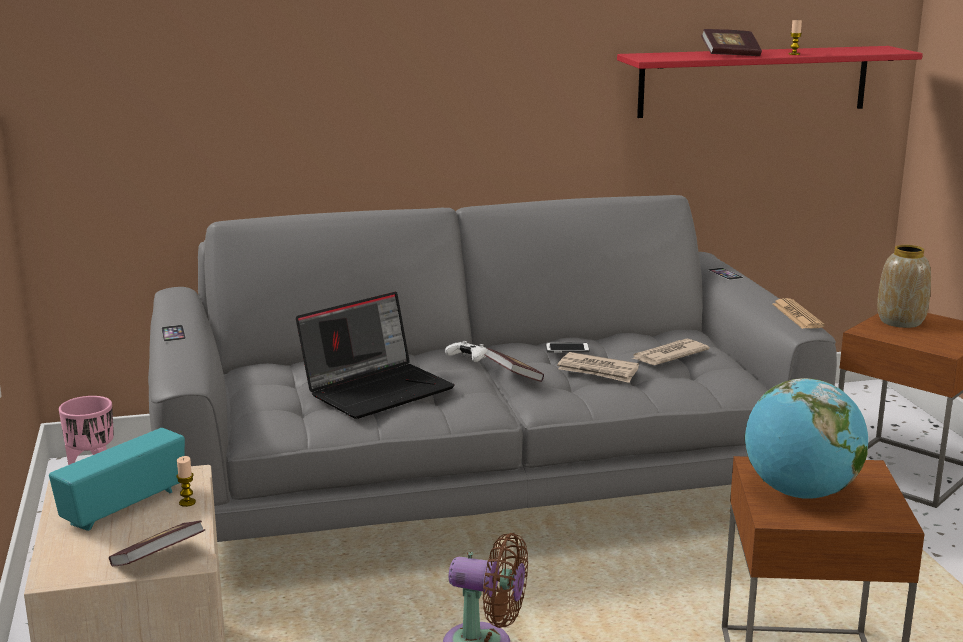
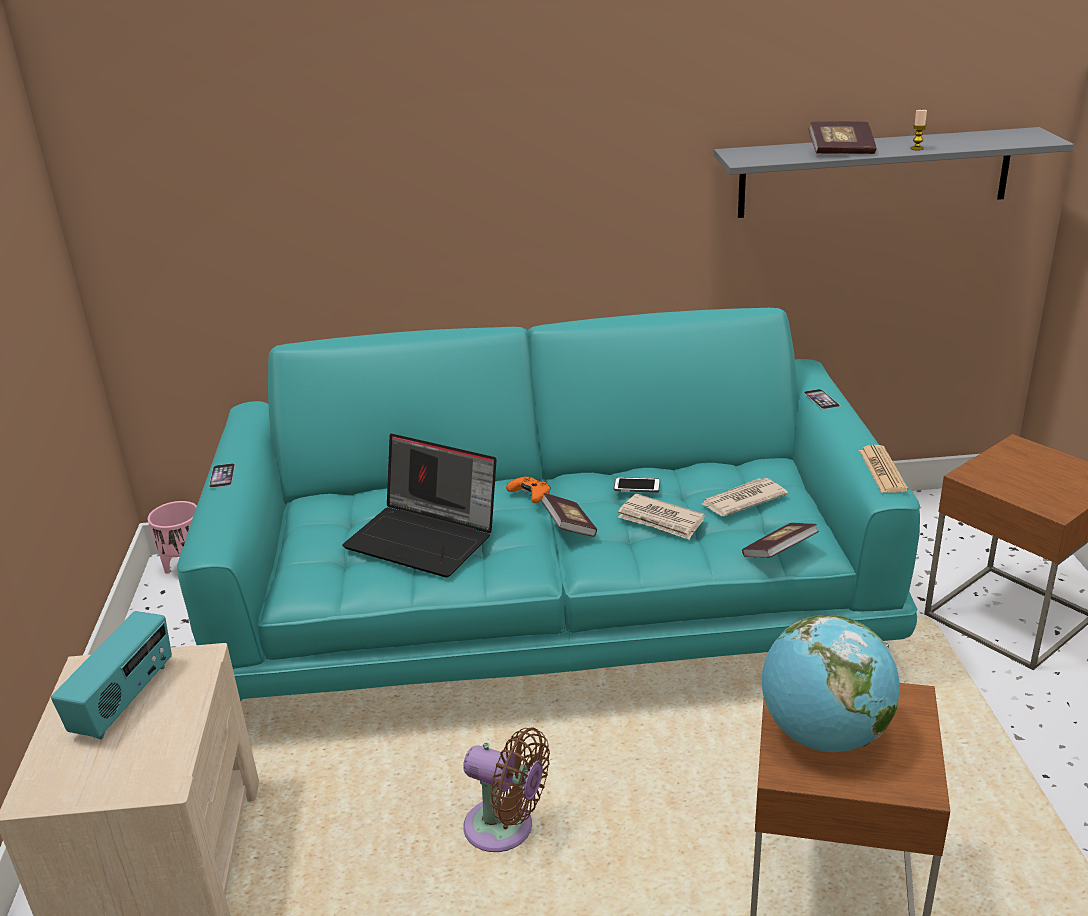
camera: 10 degrees right, 10 degrees up
(123, 507) = (125, 700): radio -> radio turned 150 degrees clockwise
(158, 560) = (134, 782): book -> book (779, 553)
(187, 502) = (187, 698): candle -> none
(378, 389) = (425, 538): laptop -> laptop turned 60 degrees clockwise
(468, 358) = (530, 495): white game controller -> orange game controller
(481, 487) = (552, 614): grey sofa -> turquoise sofa
(754, 81) = (874, 173): red shelf -> grey shelf
(901, 321) = (1015, 461): vase -> none

